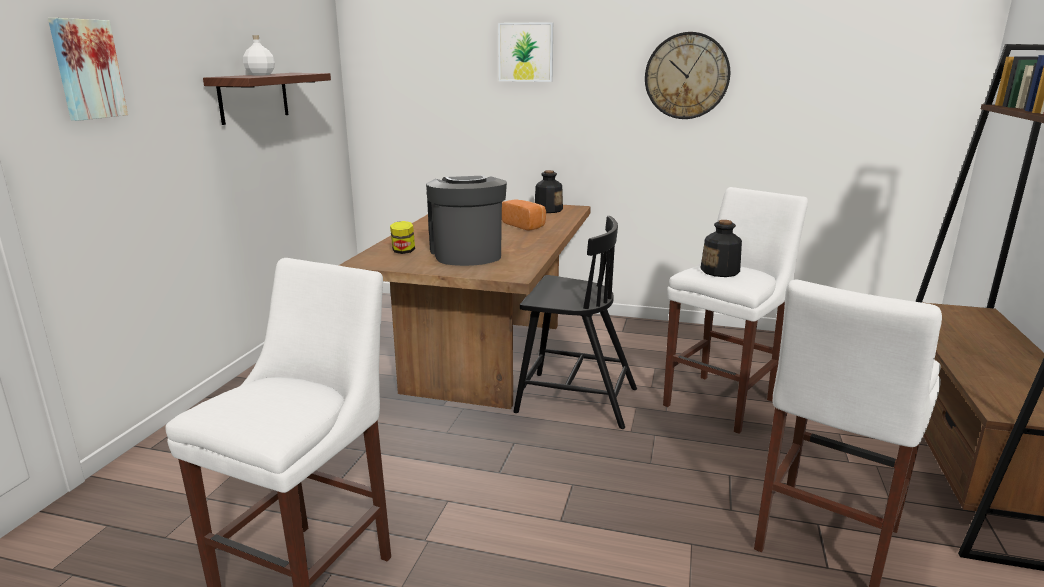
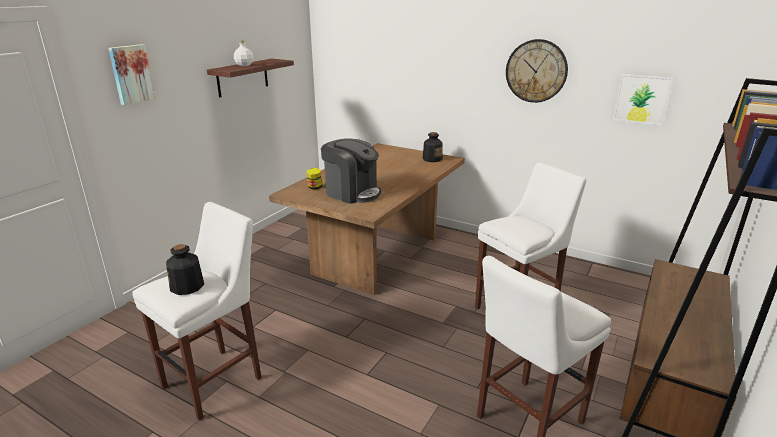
camera: 15 degrees right, 5 degrees up
(466, 253) = (352, 193): coffee machine -> coffee machine turned 120 degrees clockwise
(525, 225) = (406, 172): bread -> none
(526, 52) = (426, 47): picture -> picture (642, 99)
(574, 400) = (418, 294): black chair -> none
(720, 271) = (514, 224): bottle -> bottle (187, 286)

